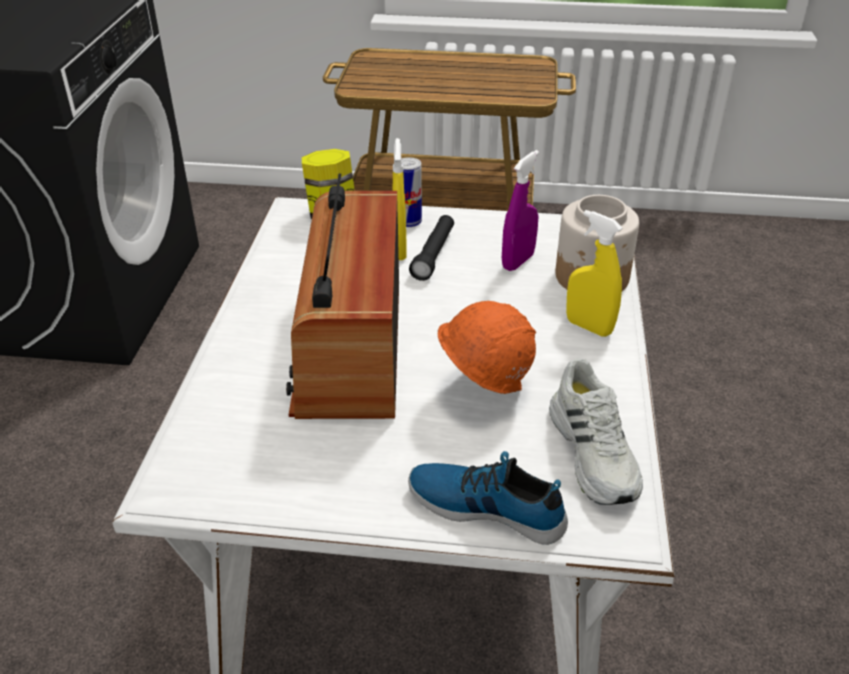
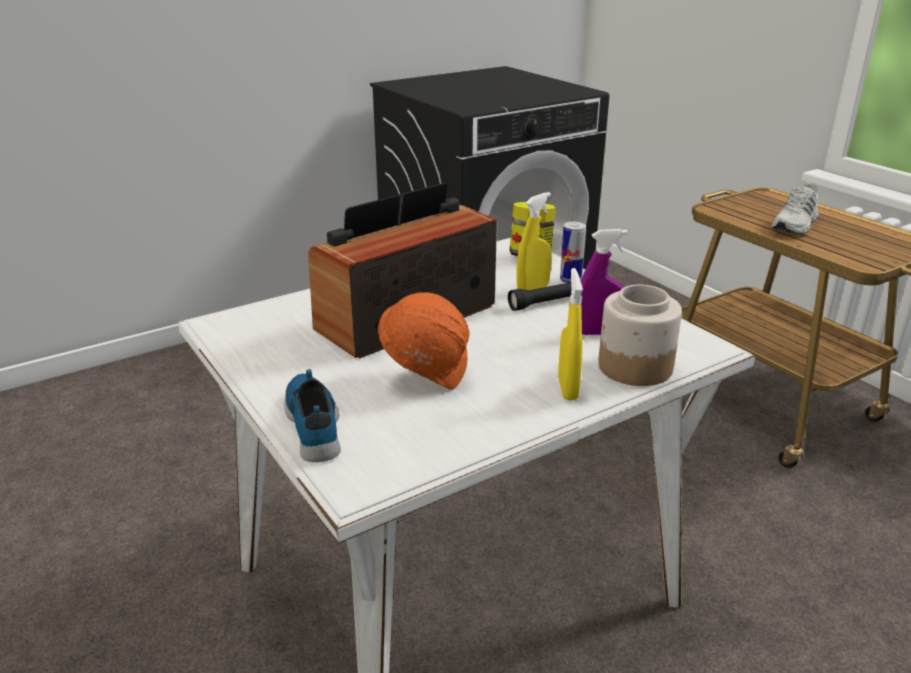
camera: 50 degrees right, 10 degrees down
(595, 452) = (423, 445): white shoe -> white shoe (795, 224)

